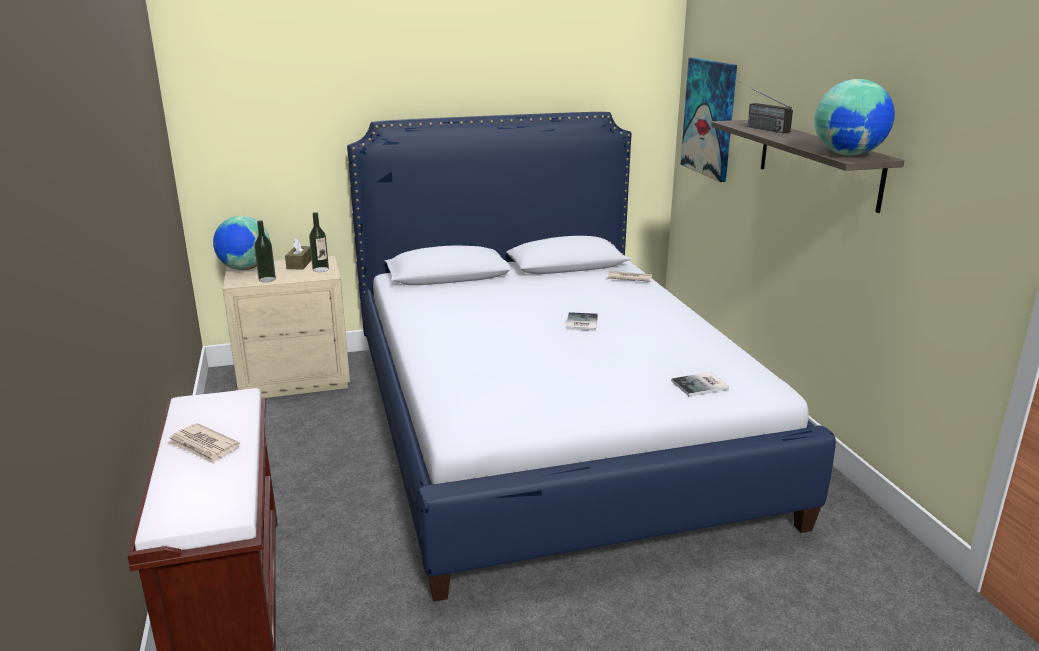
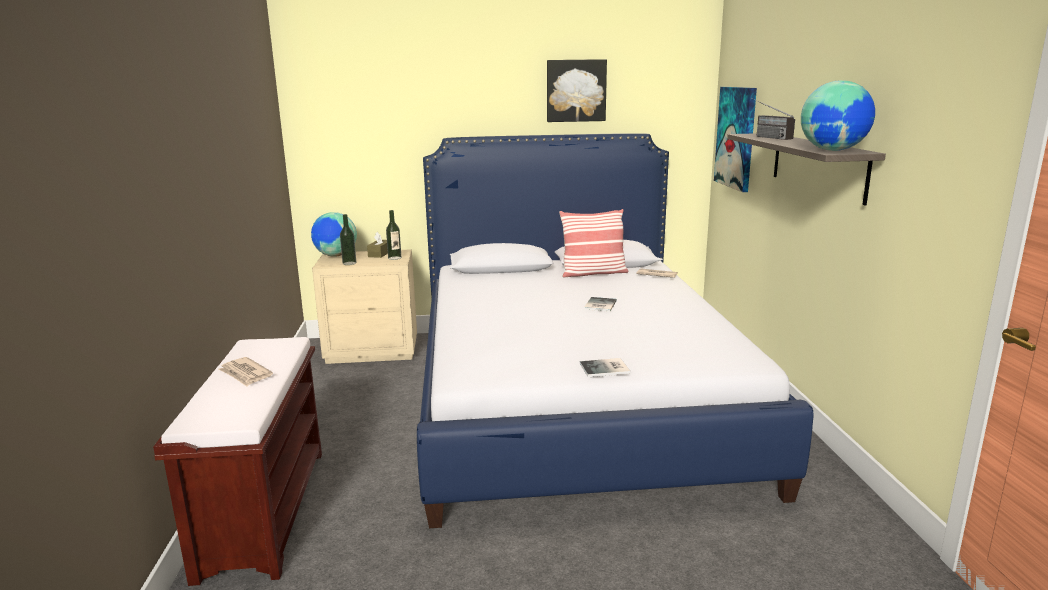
camera: 10 degrees right, 5 degrees down
(525, 61) = (576, 90): none -> picture
(558, 279) = (593, 273): none -> pillow
(701, 385) = (689, 356): book -> book (606, 369)

